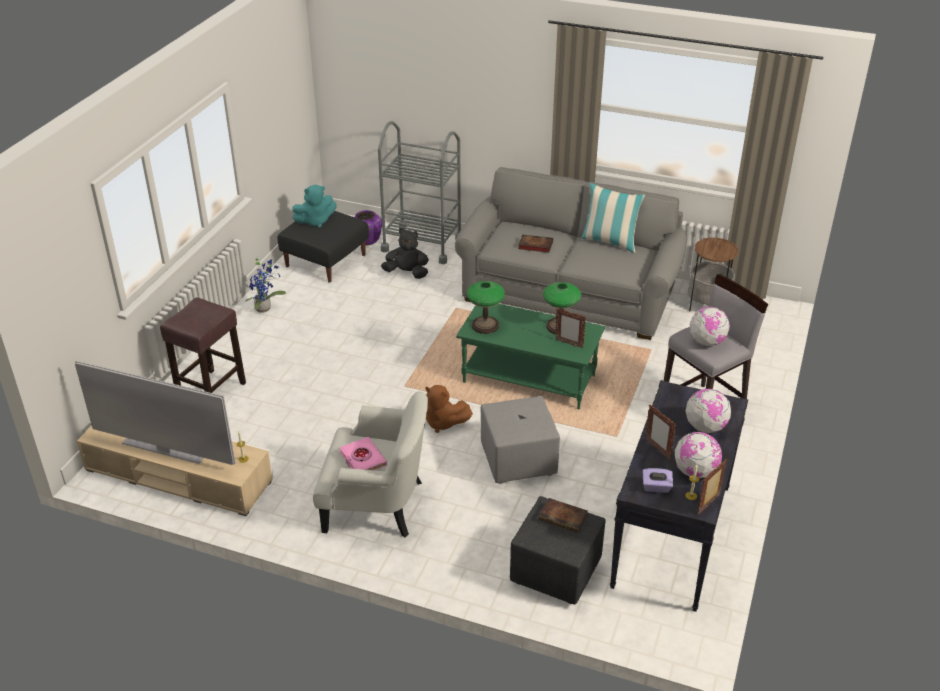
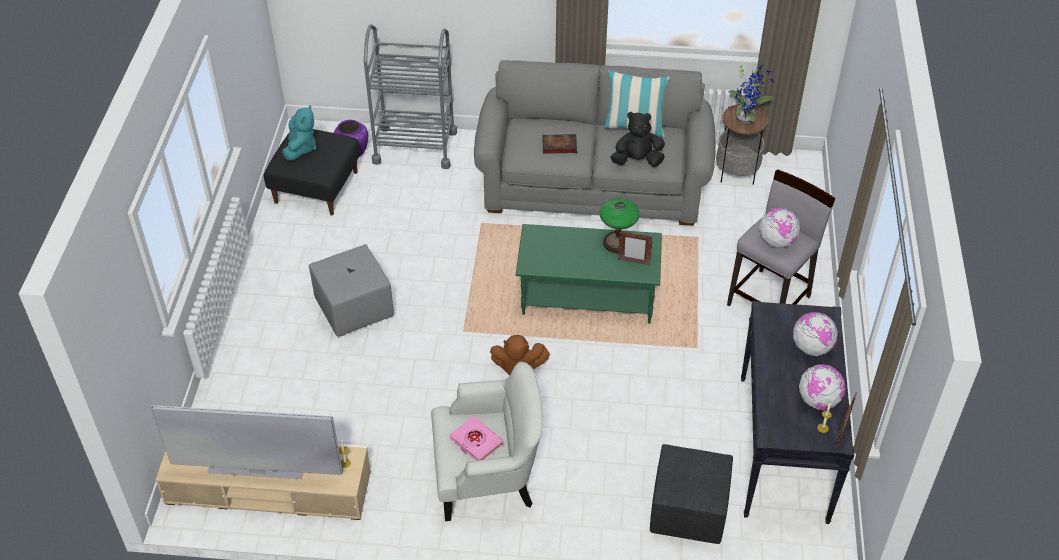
camera: 15 degrees left, 10 degrees up
(211, 391) = (259, 380): brown stool -> none
(265, 308) = (274, 262): potted plant -> potted plant (746, 117)
(315, 221) = (300, 148): turquoise plush toy -> turquoise plush toy turned 45 degrees counterclockwise
(407, 273) = (412, 188): black plush toy -> black plush toy (637, 161)
(485, 325) = (541, 256): table lamp -> none
(517, 461) = (610, 397): grey ottoman -> grey ottoman (354, 310)
(564, 518) = (695, 464): book -> none
(656, 487) = (788, 426): purple tissue box -> none
(657, 449) = (775, 382): picture frame -> none

